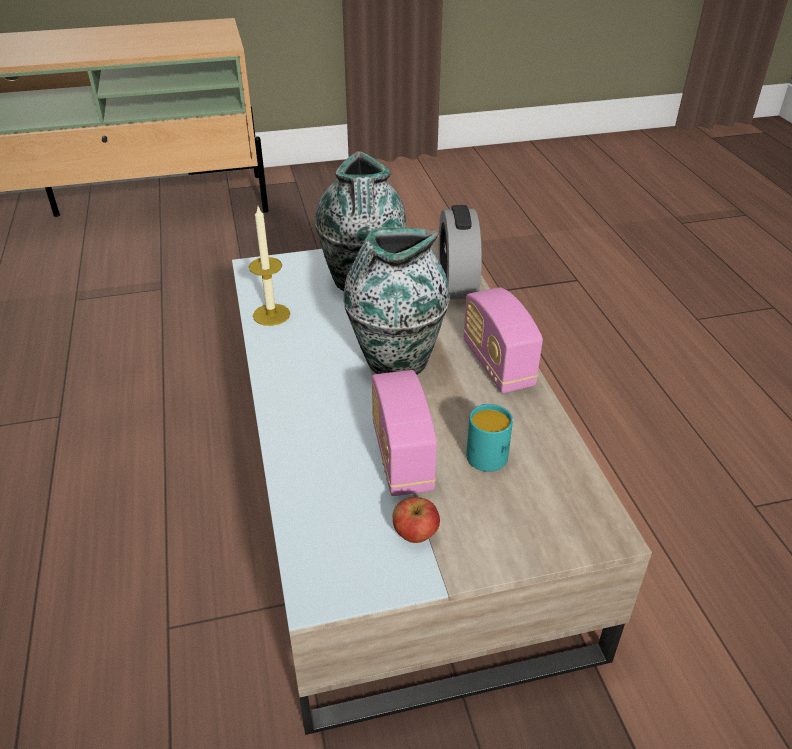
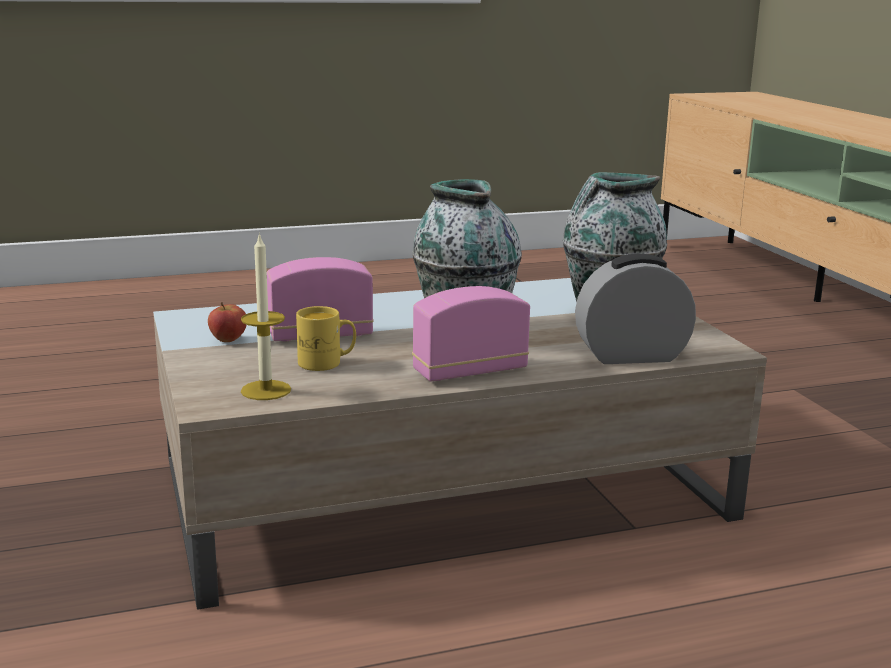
camera: 85 degrees right, 20 degrees down
(271, 314) = (528, 289): candle -> candle (266, 390)
(485, 451) = (327, 363): turquoise mug -> yellow mug

